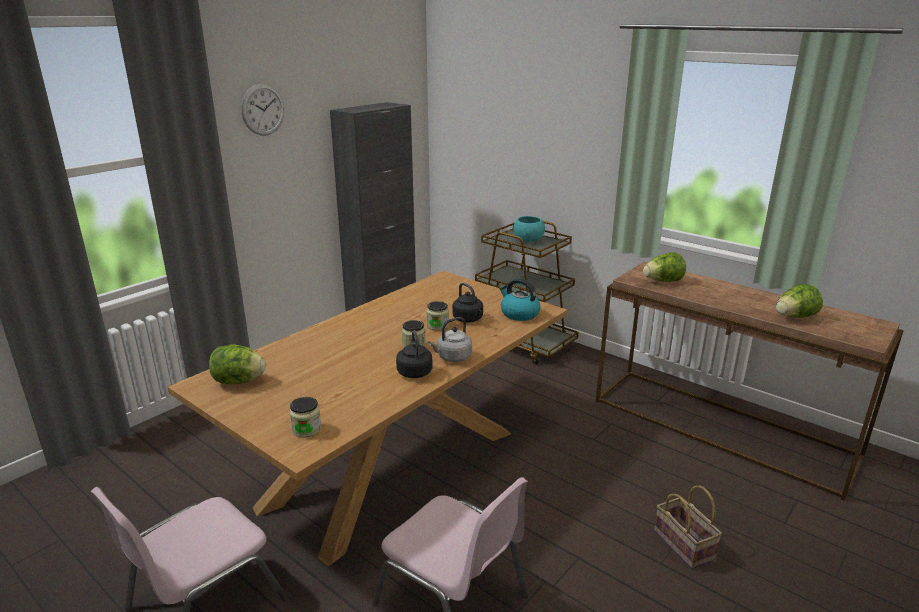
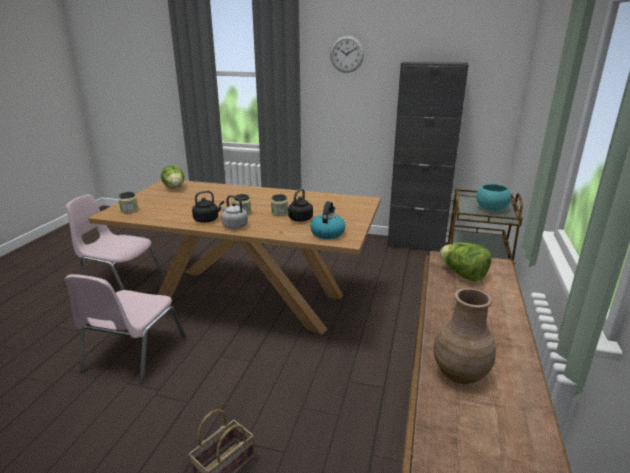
camera: 65 degrees right, 0 degrees up
(794, 317) = (460, 374): lettuce -> brown vase

